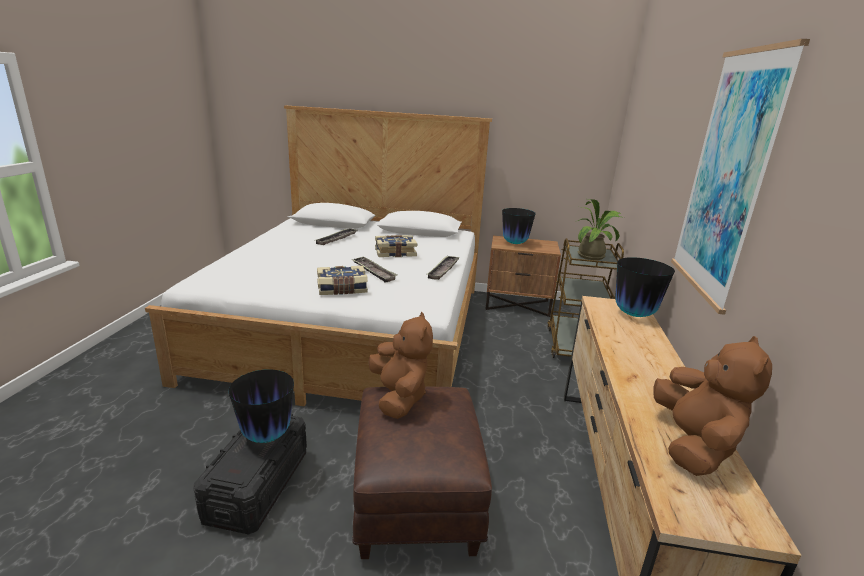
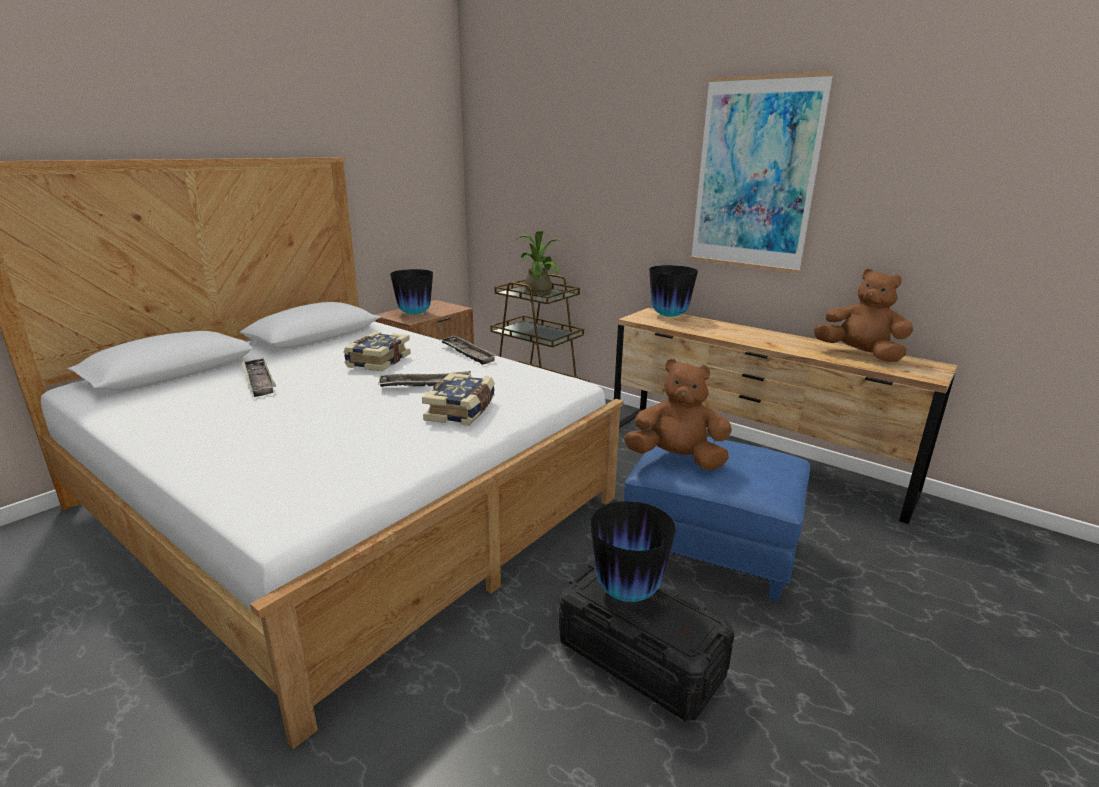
camera: 60 degrees left, 0 degrees up
(417, 499) = (712, 547): brown ottoman -> blue ottoman

